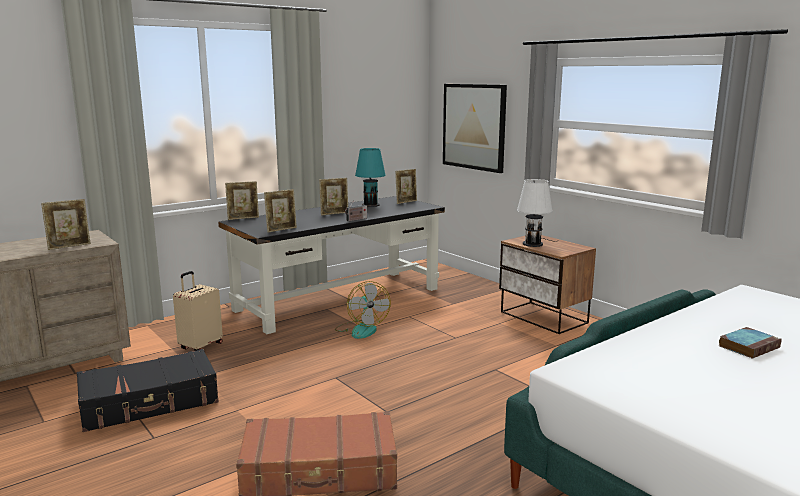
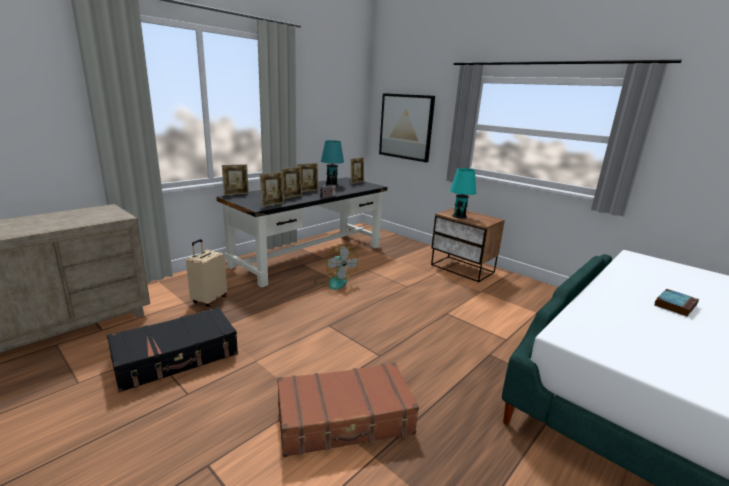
camera: 10 degrees left, 5 degrees up
(69, 246) = (91, 220): picture frame -> picture frame (291, 197)
(533, 243) = (460, 216): white table lamp -> turquoise table lamp

